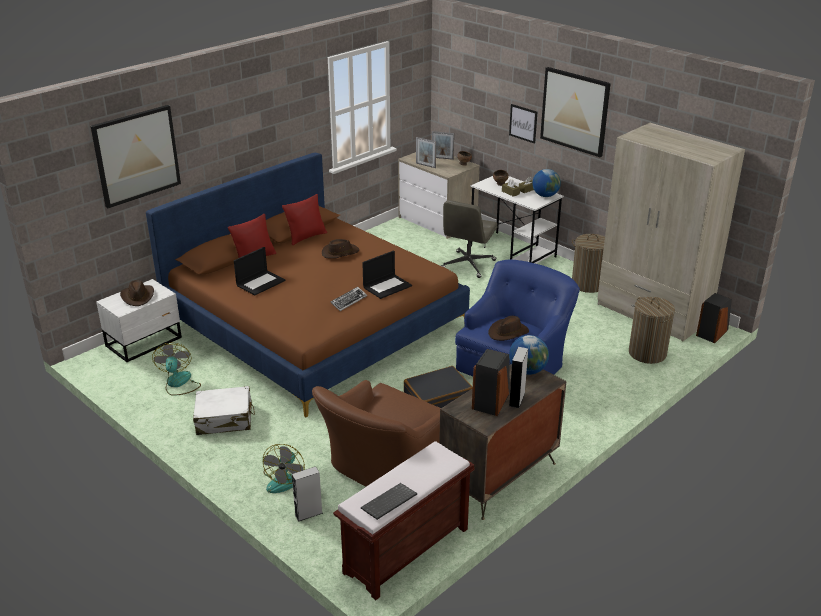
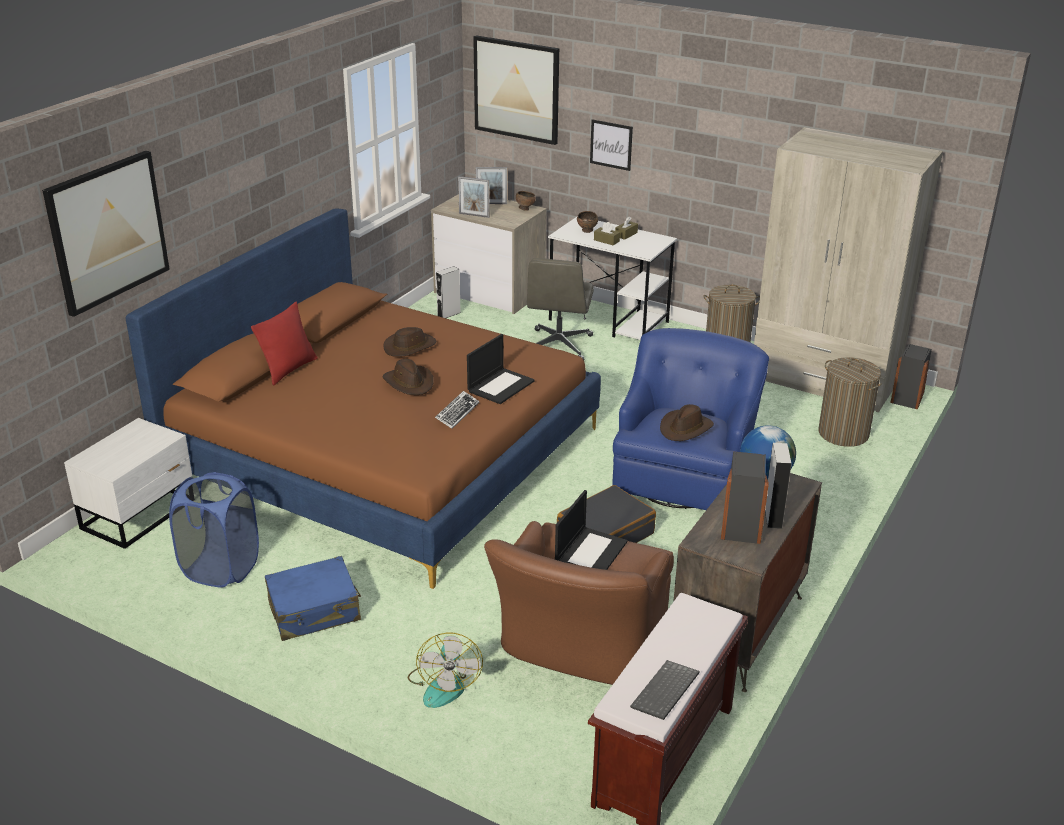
camera: 15 degrees left, 0 degrees up
(138, 296) = (128, 446): brown hat -> brown hat (409, 382)
(179, 383) = (220, 568): fan -> blue laundry basket
(224, 419) = (314, 610): white suitcase -> blue suitcase
(260, 283) = (316, 403): laptop -> laptop (590, 552)
(306, 237) = (349, 330): red pillow -> none
(308, 514) = (502, 729): grey speaker -> grey speaker (449, 314)
(545, 195) = (654, 240): globe -> none
(575, 111) = (690, 121): picture -> picture (516, 89)

